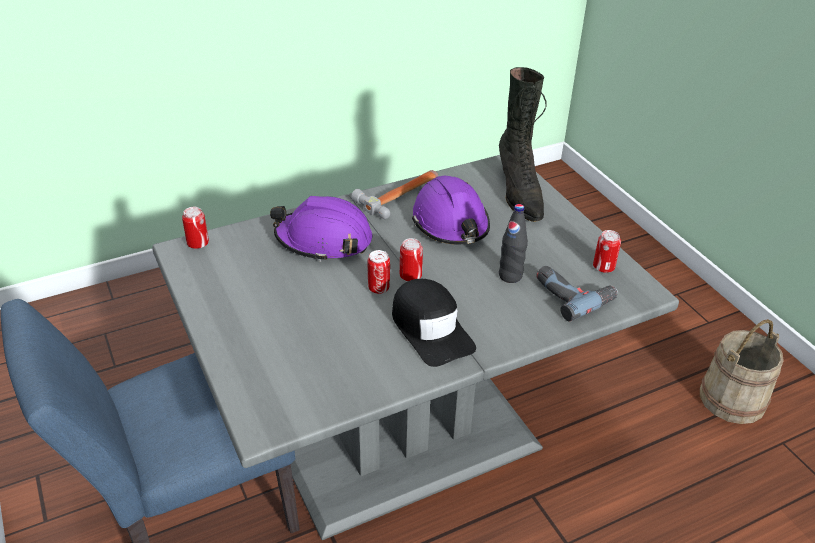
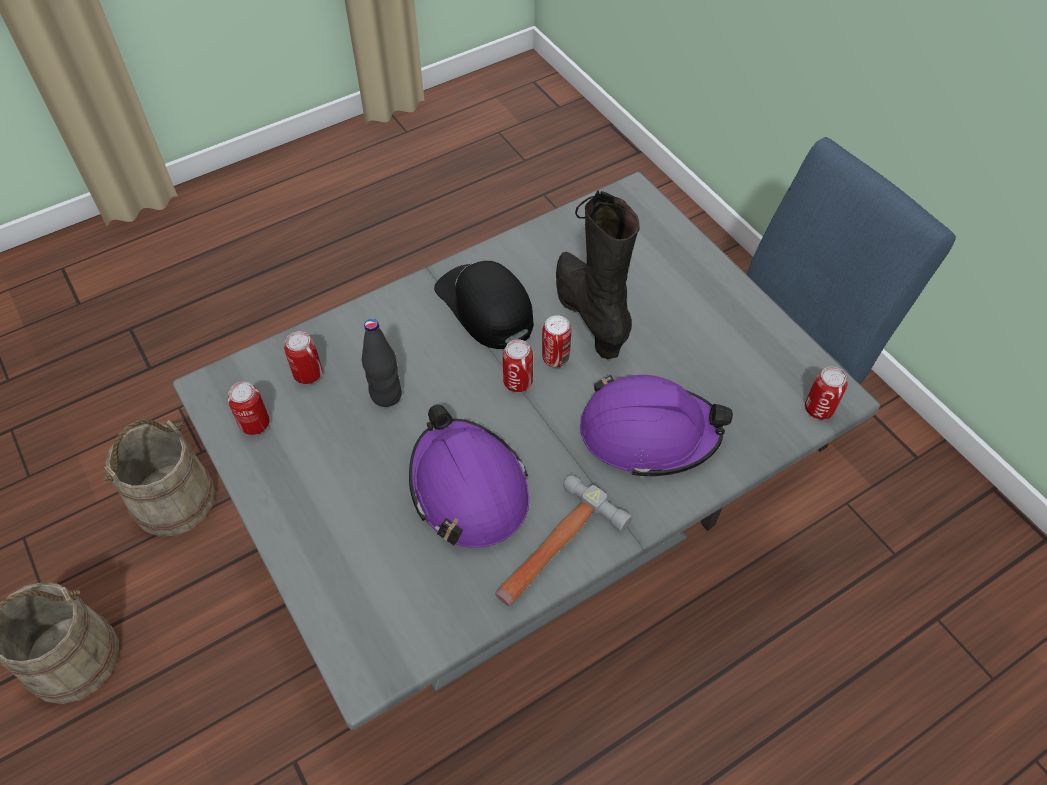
camera: 175 degrees right, 15 degrees up
(519, 194) = (353, 577): black boot -> black boot (589, 314)
(573, 294) = (308, 374): power drill -> can
(709, 503) = (174, 500): none -> beige bucket

